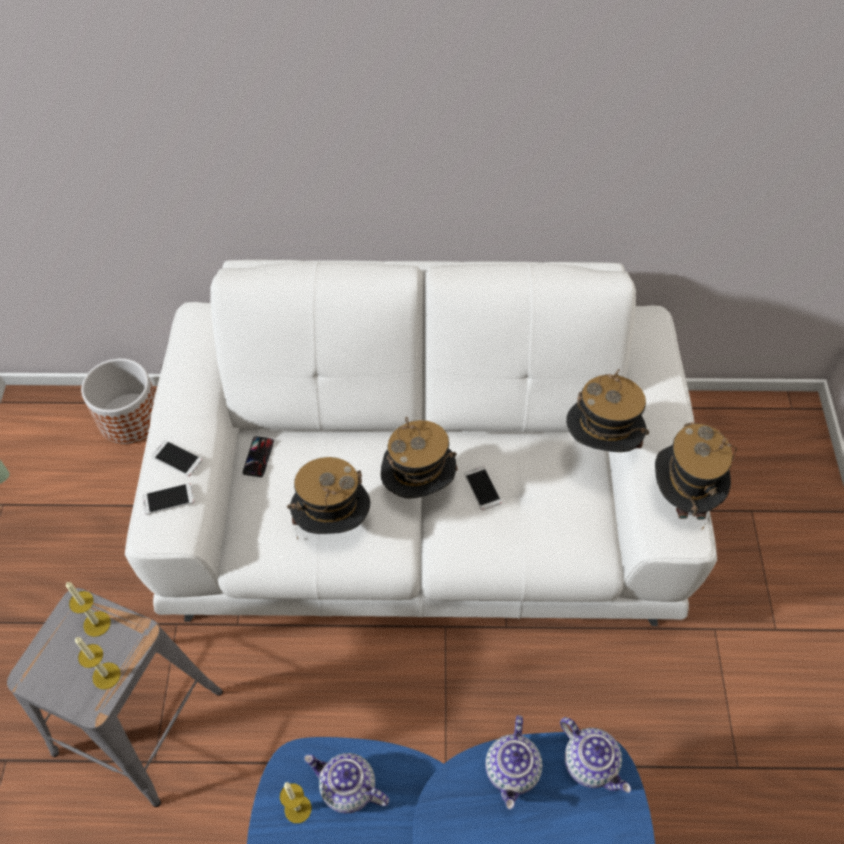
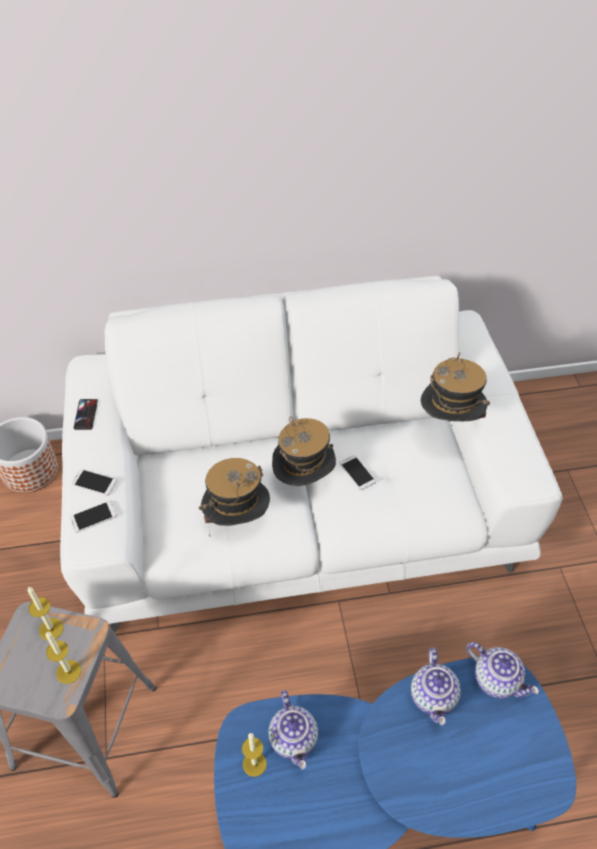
camera: 10 degrees left, 5 degrees down
(258, 457) = (161, 475): phone -> phone (86, 414)
(347, 788) = (294, 739): teapot -> teapot turned 120 degrees counterclockwise
(682, 497) = (524, 452): hat -> none

